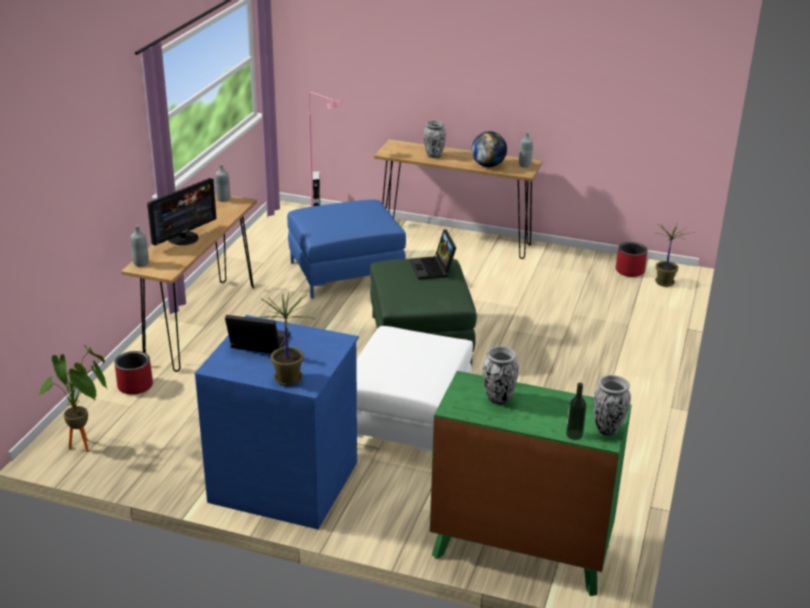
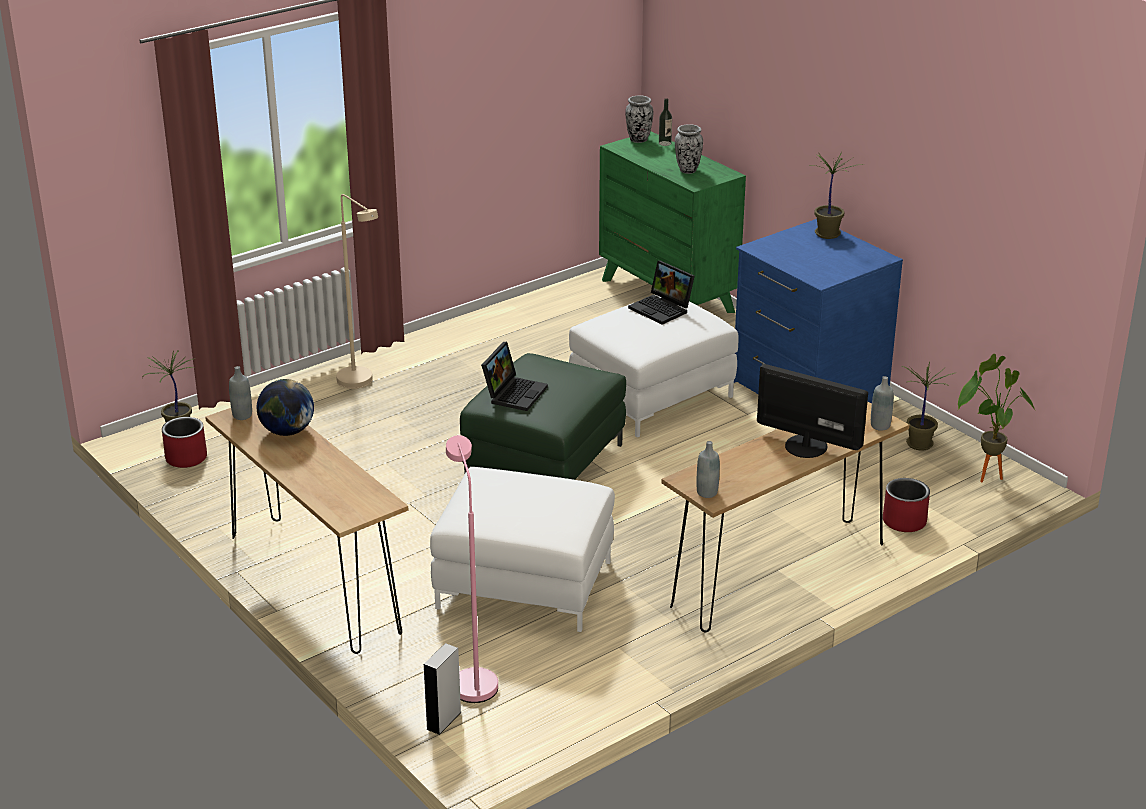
camera: 145 degrees left, 0 degrees up
(154, 458) = (919, 444): none -> potted plant
(183, 238) = (806, 445): monitor -> monitor turned 45 degrees clockwise
(257, 344) = (831, 264): laptop -> laptop (662, 309)
(346, 273) = (524, 585): blue ottoman -> white ottoman
(434, 155) = (328, 474): vase -> none
(622, 352) = (361, 383): none -> beige floor lamp

